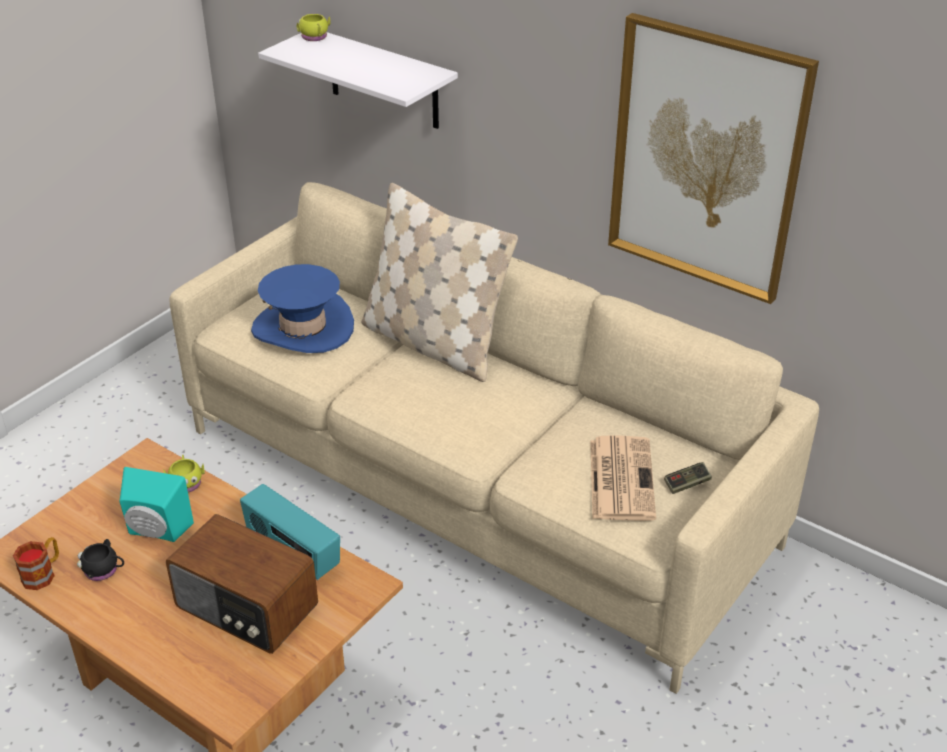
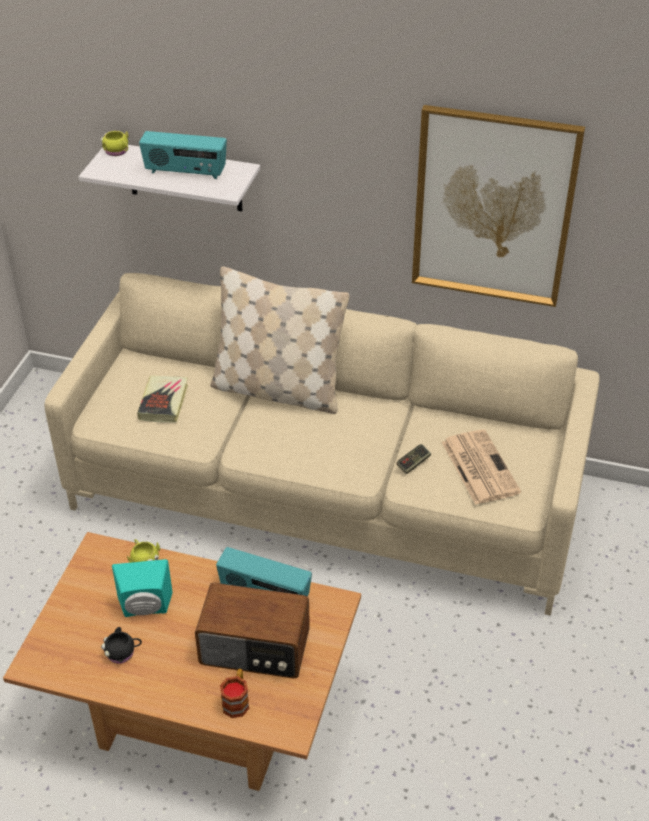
camera: 20 degrees left, 5 degrees up
(43, 573) = (74, 670): mug -> mug (237, 700)
(303, 328) = (163, 402): blue hat -> book
(370, 66) = (185, 172): none -> radio
(687, 484) = (527, 458): game controller -> game controller (413, 463)

